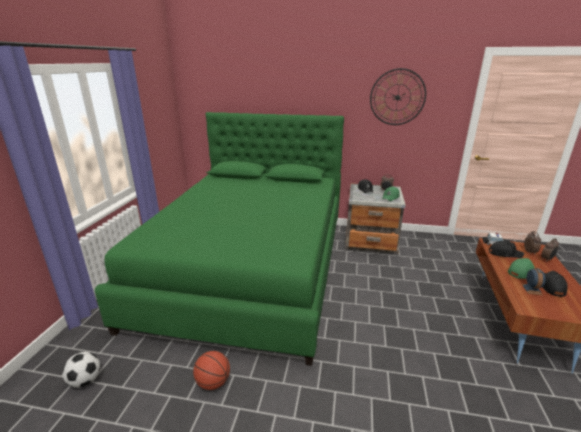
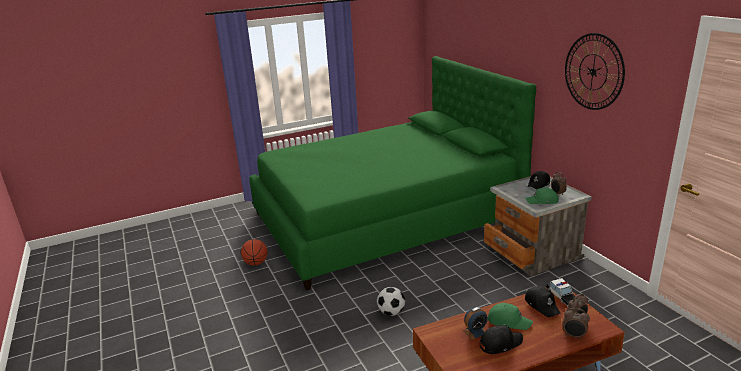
camera: 55 degrees right, 0 degrees up
(86, 380) = (221, 228): football -> football (391, 312)

